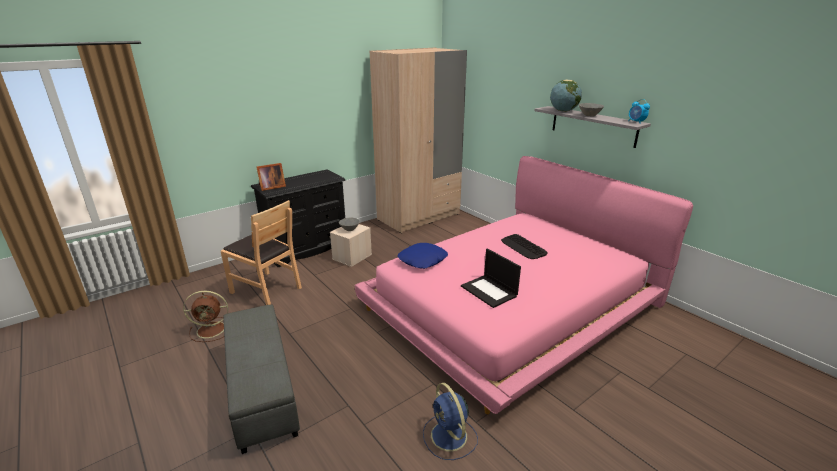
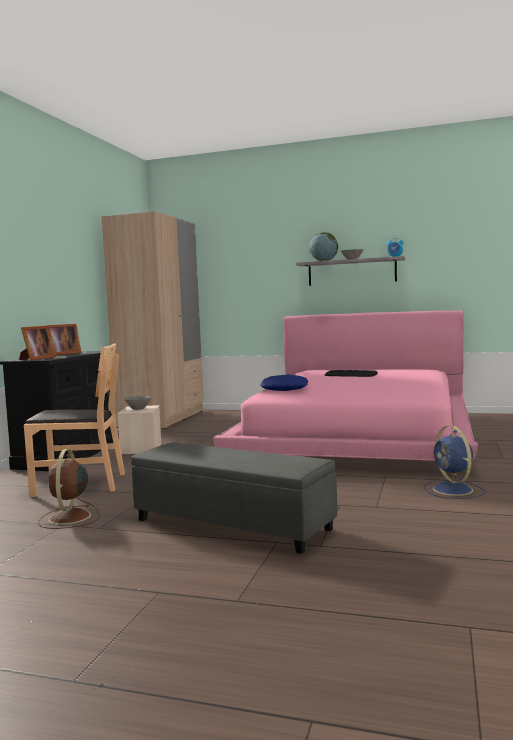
camera: 35 degrees left, 20 degrees down
(212, 329) = (69, 518): brown fan -> brown fan turned 135 degrees clockwise
(306, 177) = (62, 354): none -> picture frame
(449, 437) = (454, 490): blue fan -> blue fan turned 45 degrees clockwise
(489, 291) = (380, 387): laptop -> none

